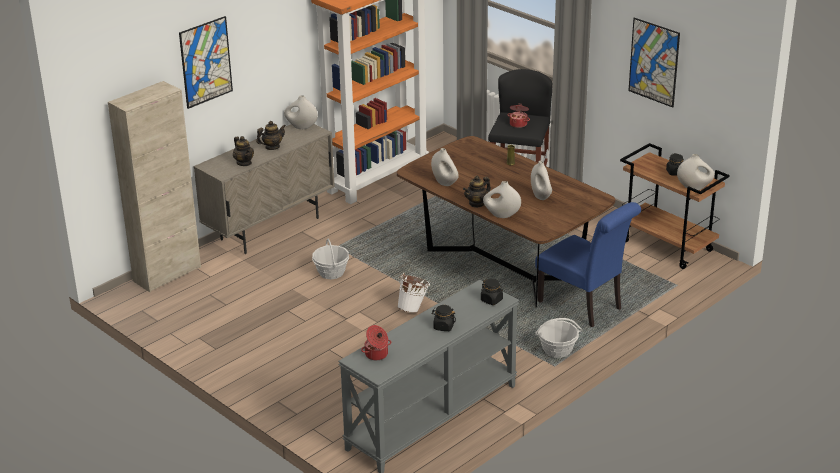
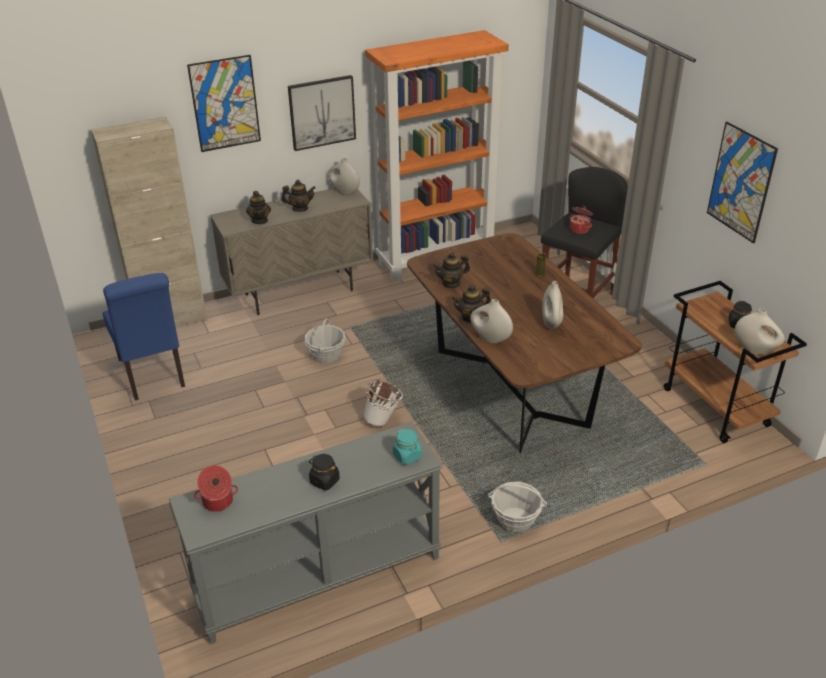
camera: 20 degrees right, 5 degrees up
(278, 57) = (322, 112): none -> picture
(445, 182) = (451, 283): white vase -> teapot
(491, 300) = (407, 456): black jar -> turquoise jar
(584, 307) = (577, 466): blue chair -> blue chair (153, 375)

